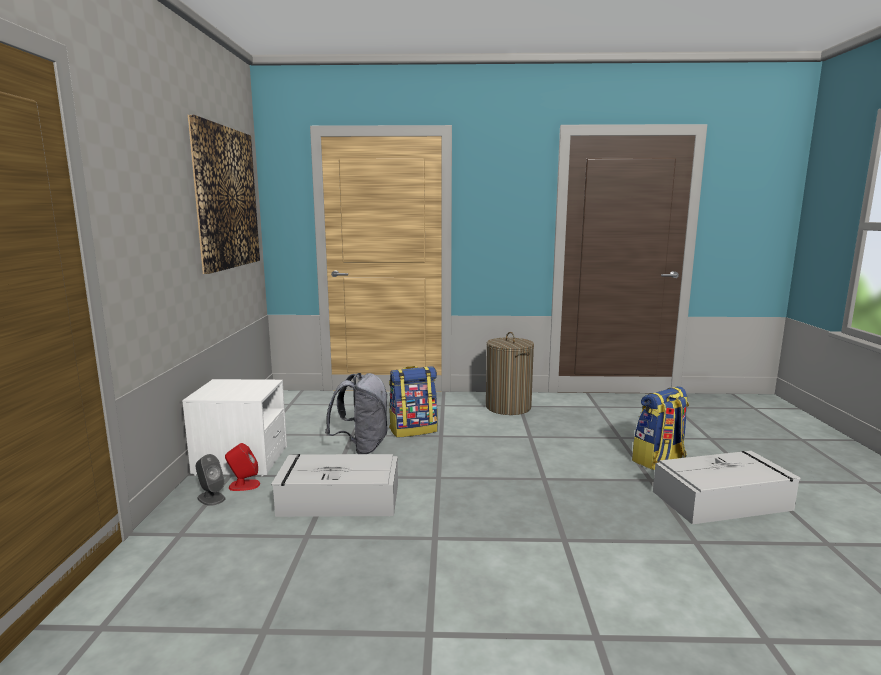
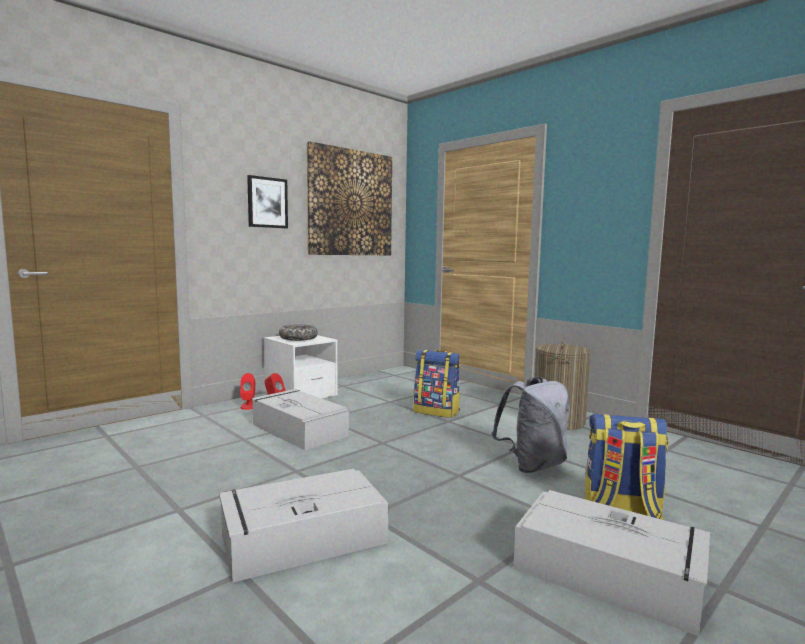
camera: 45 degrees right, 5 degrees down
(165, 206) = (267, 202): none -> picture
(211, 498) = (249, 406): grey speaker -> red speaker
(235, 390) = (298, 338): none -> bowl
(362, 447) = (378, 410): grey backpack -> grey backpack (532, 465)
(570, 586) = (301, 539): none -> grey storage box

